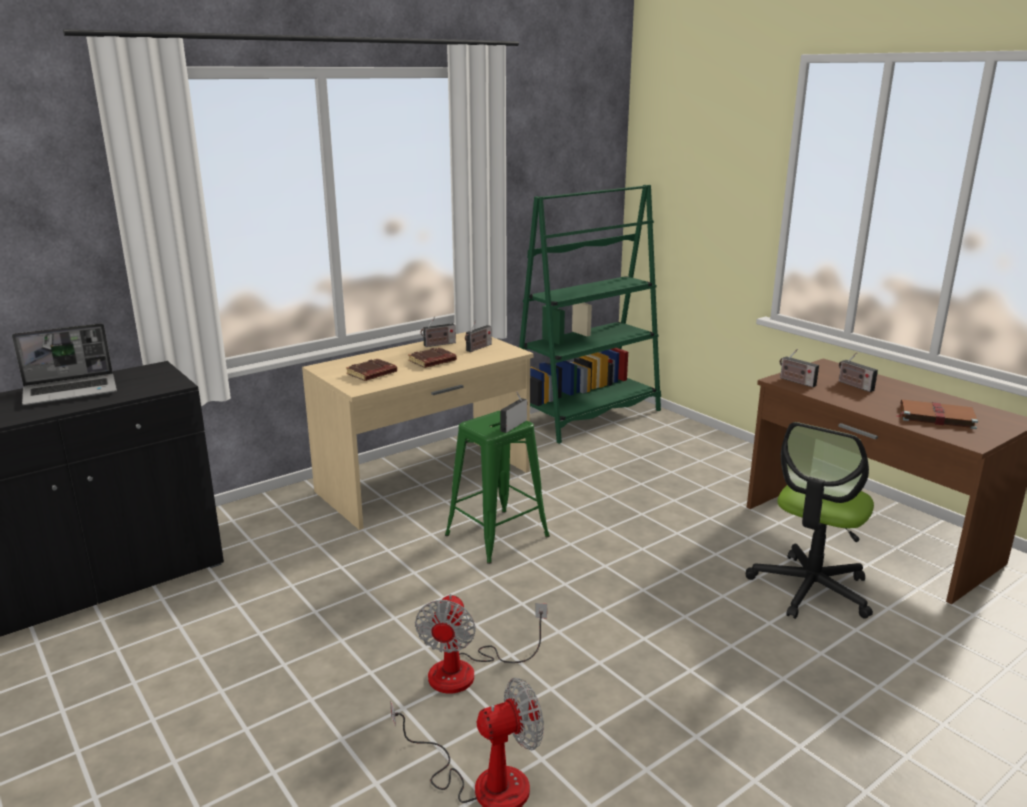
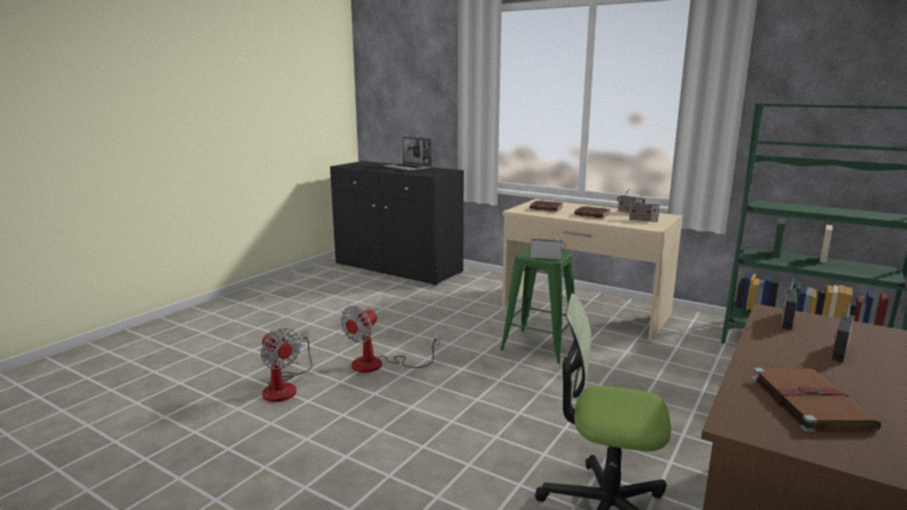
camera: 70 degrees right, 5 degrees down
(467, 671) = (378, 365): fan -> fan turned 45 degrees counterclockwise

